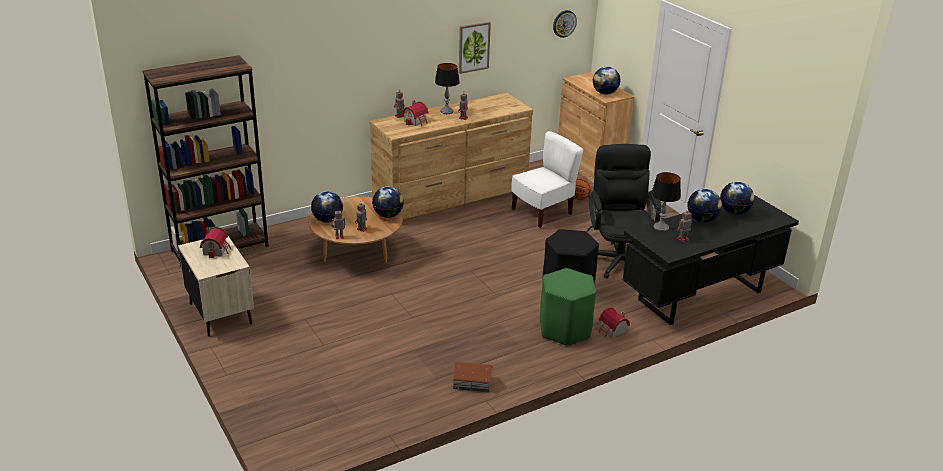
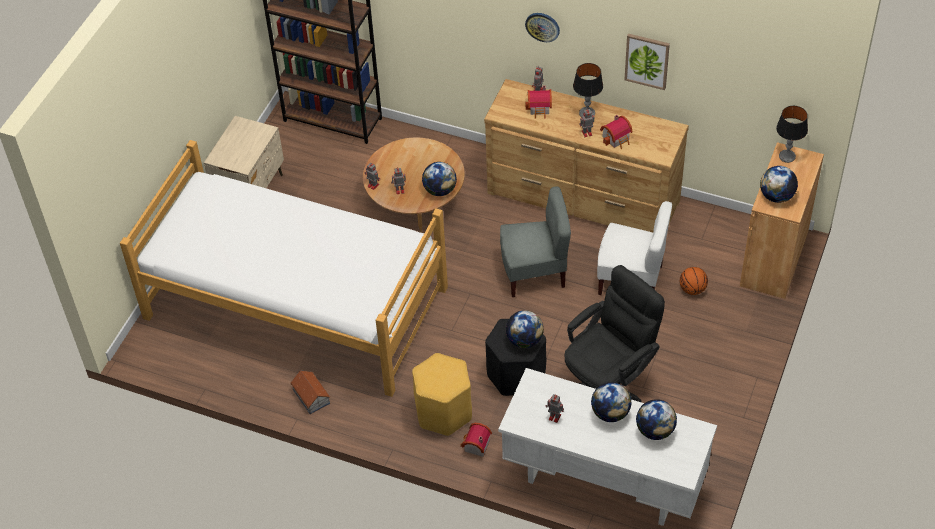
camera: 55 degrees right, 20 degrees up
(217, 250) = (250, 141): toy house -> toy house (617, 138)
(328, 220) = (390, 160): globe -> globe (525, 340)
(367, 346) = (295, 302): none -> bed
(488, 240) = (534, 273): none -> grey chair
(564, 23) = (784, 86): wall clock -> wall clock (542, 26)
(564, 329) = (443, 411): green stool -> yellow stool
(660, 227) = (559, 390): table lamp -> table lamp (787, 156)
(699, 296) = (602, 481): black desk -> white desk

